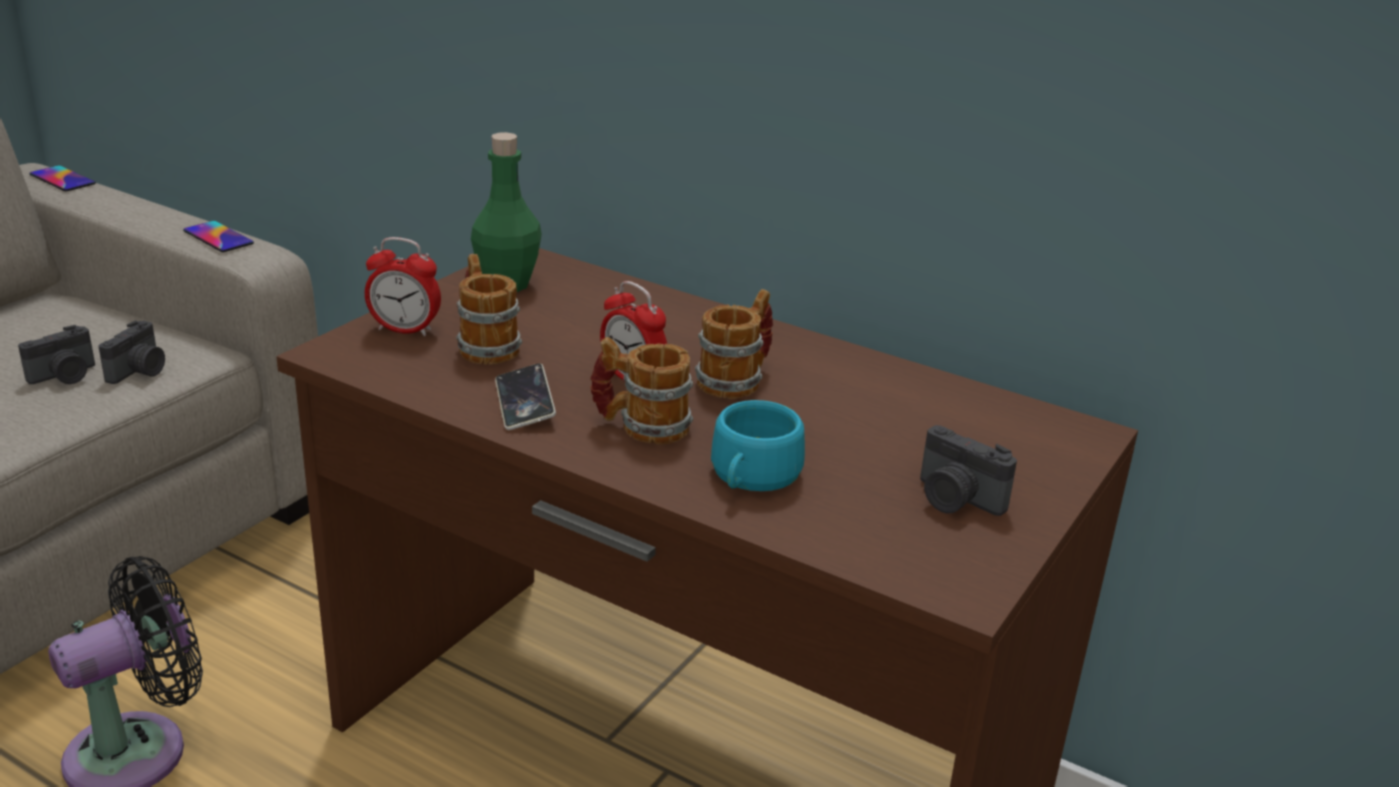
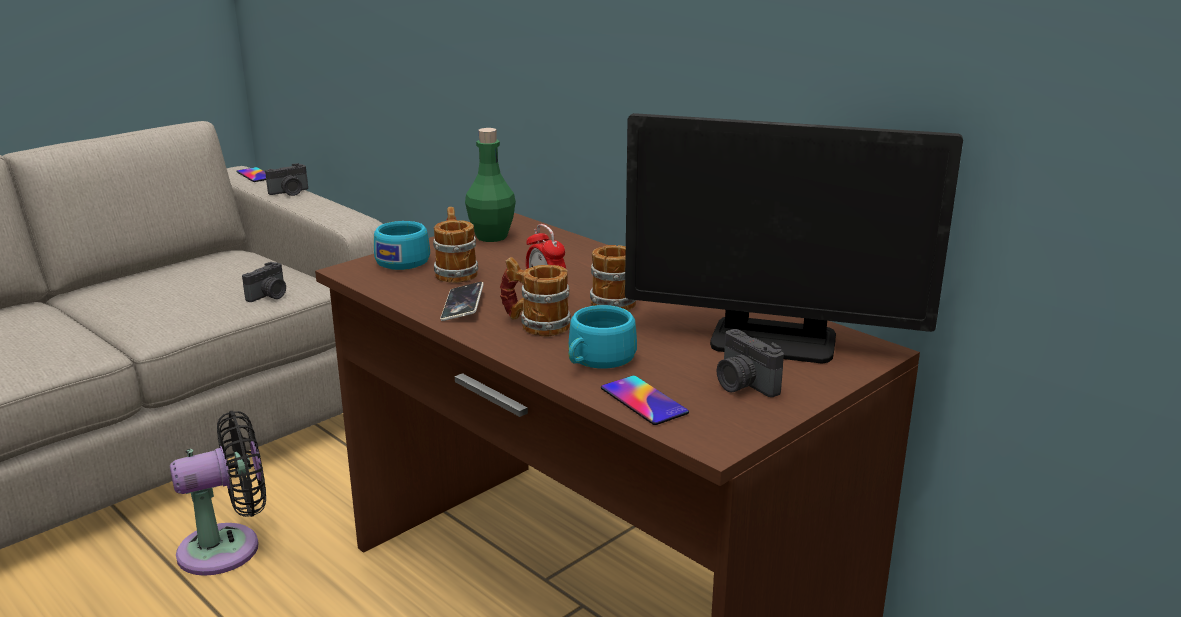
camera: 15 degrees right, 5 degrees down
(65, 376) = (222, 296): camera -> camera (290, 192)
(218, 237) = (336, 211): phone -> phone (644, 401)
(405, 330) = (406, 260): alarm clock -> turquoise cup
(959, 427) = (773, 340): none -> monitor

